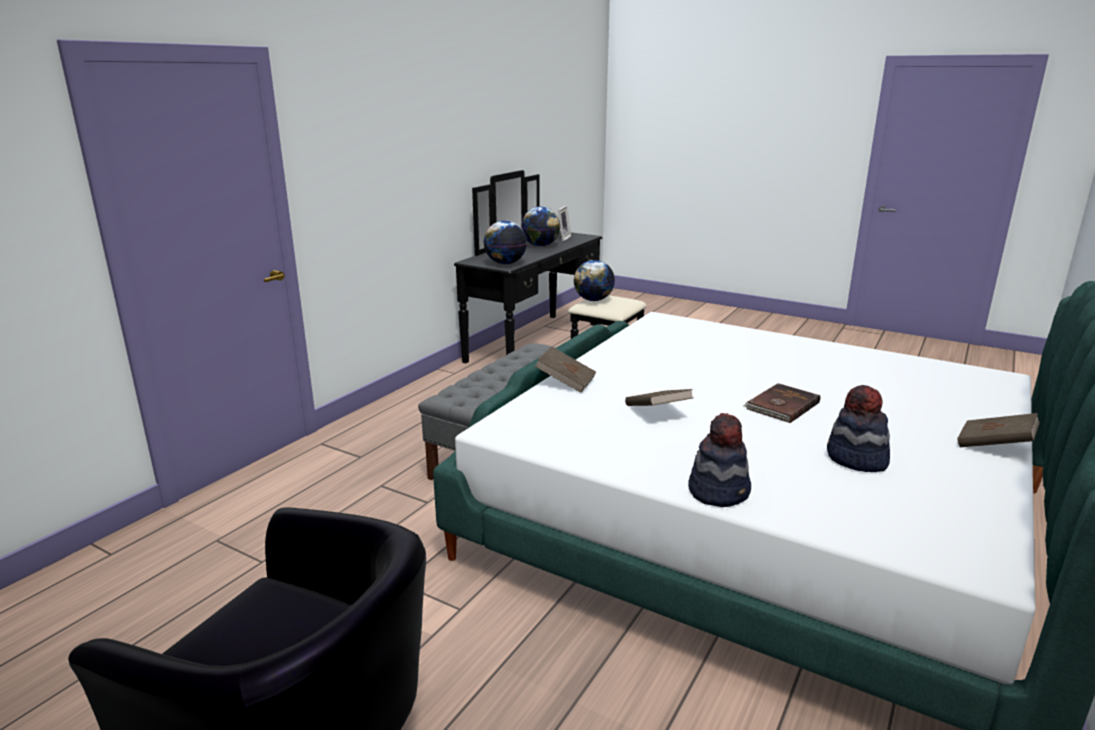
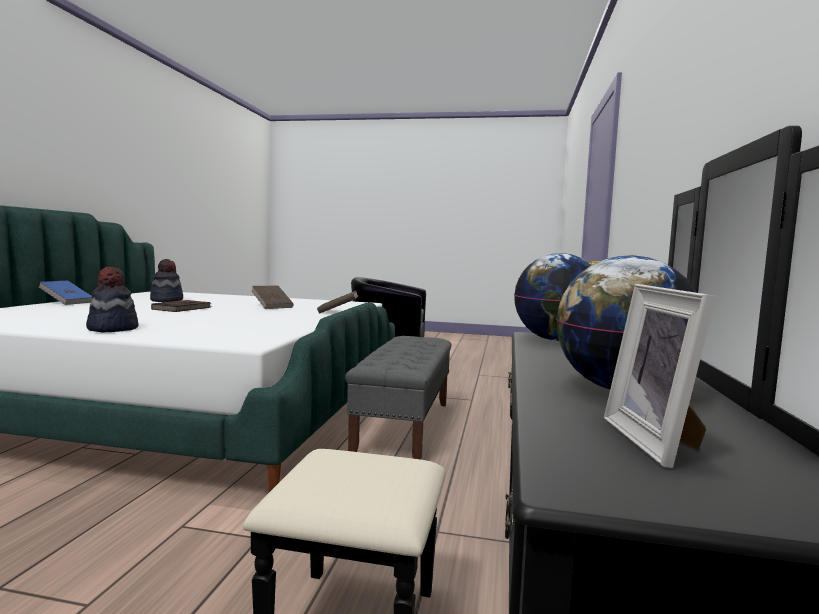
camera: 160 degrees right, 15 degrees down
(593, 300) = (395, 471): globe -> none
(719, 491) = (248, 297): hat -> hat (112, 329)
(994, 446) = (67, 302): brown book -> blue book

